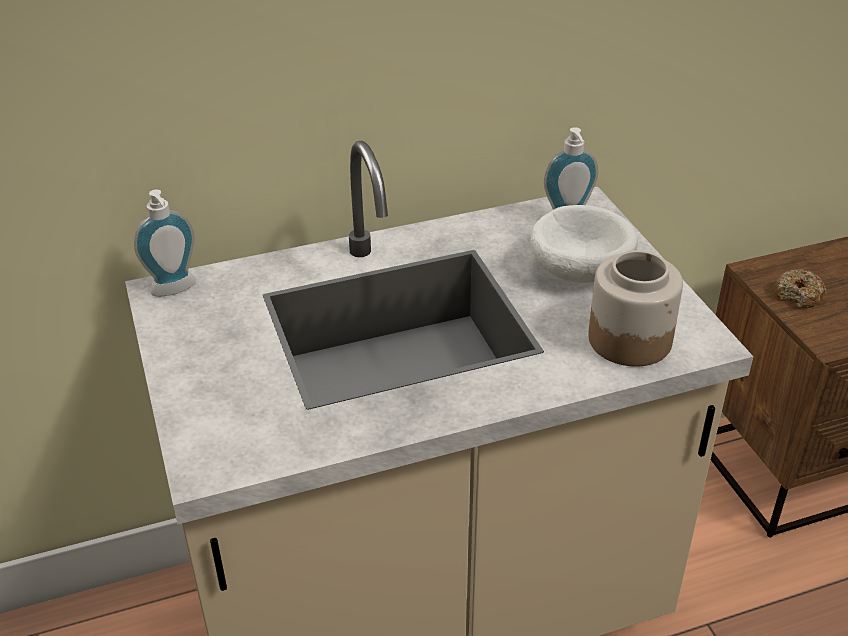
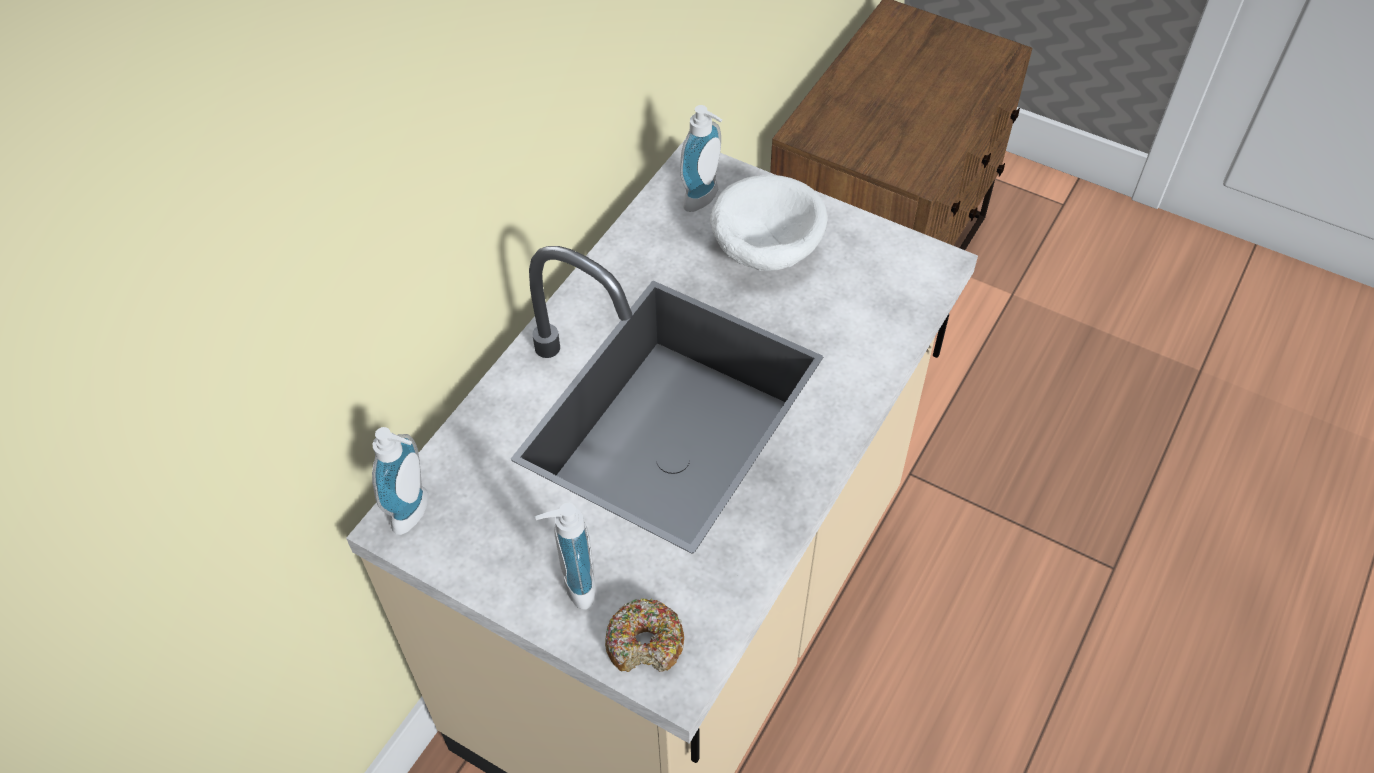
camera: 40 degrees left, 15 degrees up
(211, 379) = (572, 585): none -> soap dispenser
(630, 339) = (876, 298): jar -> none
(798, 295) = (857, 140): donut -> donut (645, 643)

